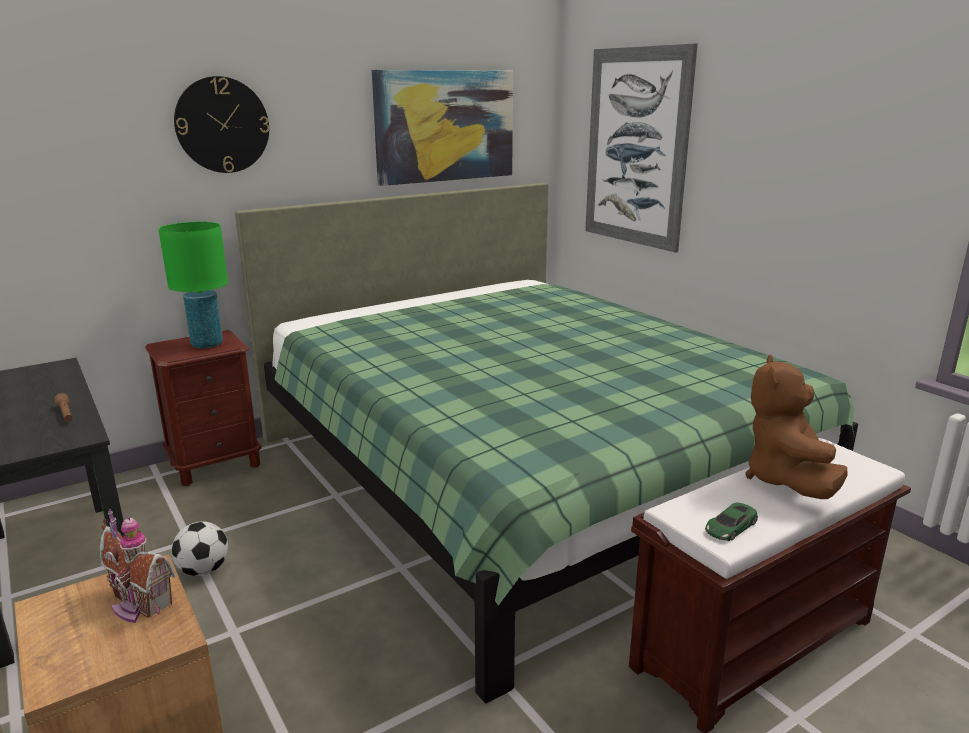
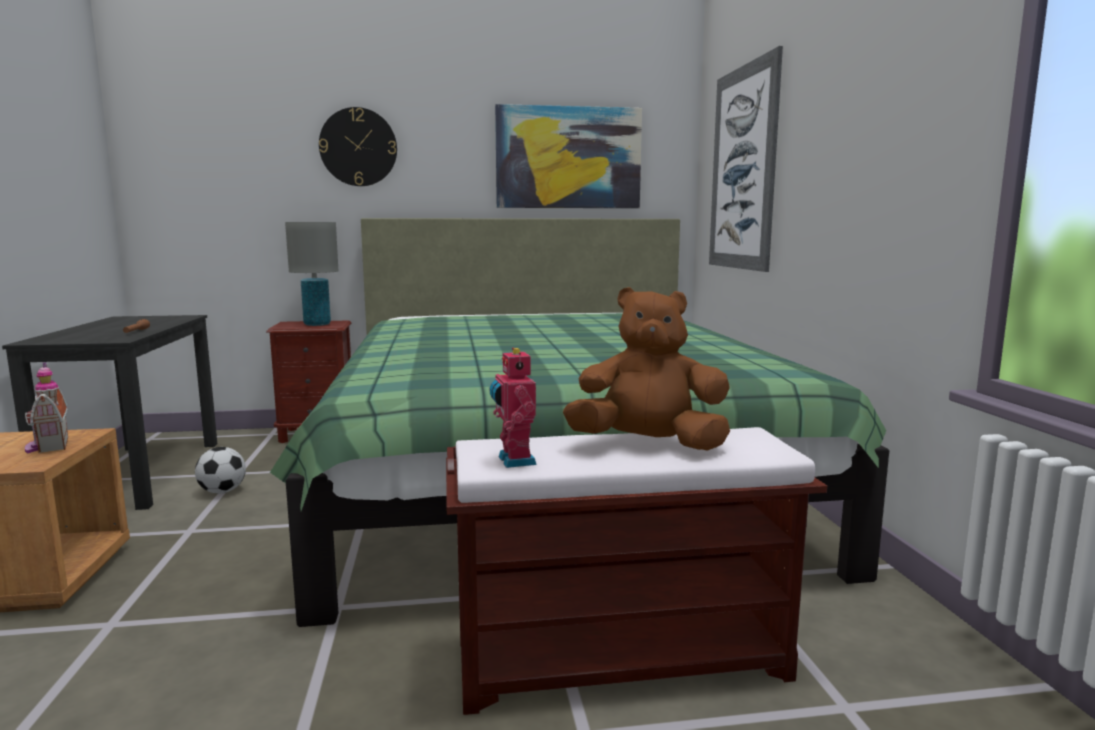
camera: 25 degrees right, 10 degrees down
(207, 344) = (317, 324): green table lamp -> grey table lamp
(730, 527) = (514, 461): green toy car -> toy robot
(786, 480) = (648, 445): brown plush toy -> brown plush toy turned 60 degrees clockwise

